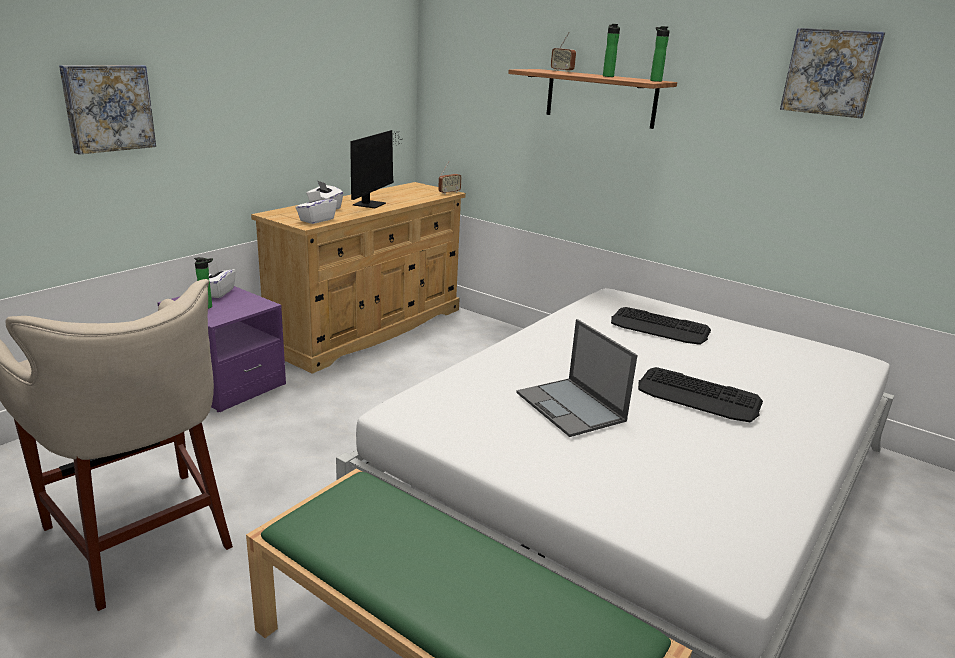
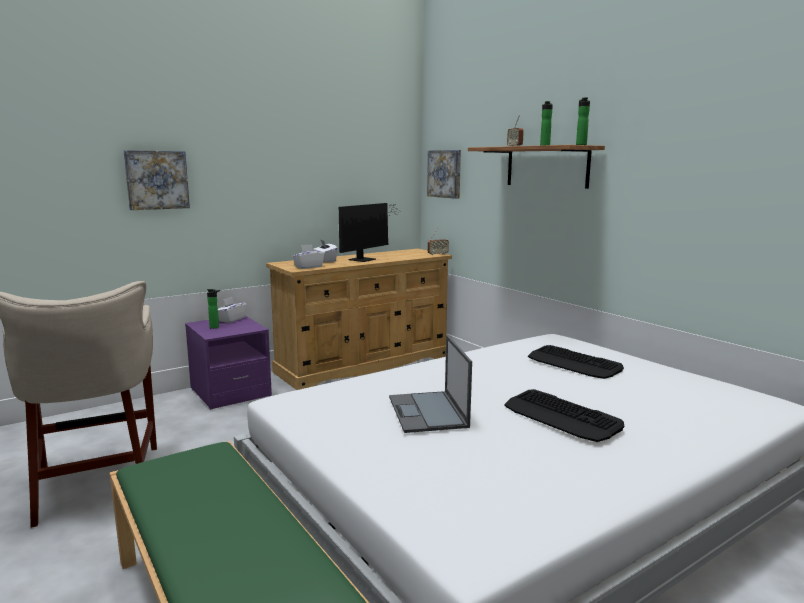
camera: 20 degrees right, 10 degrees down
(831, 72) = (735, 120): picture -> picture (445, 174)

